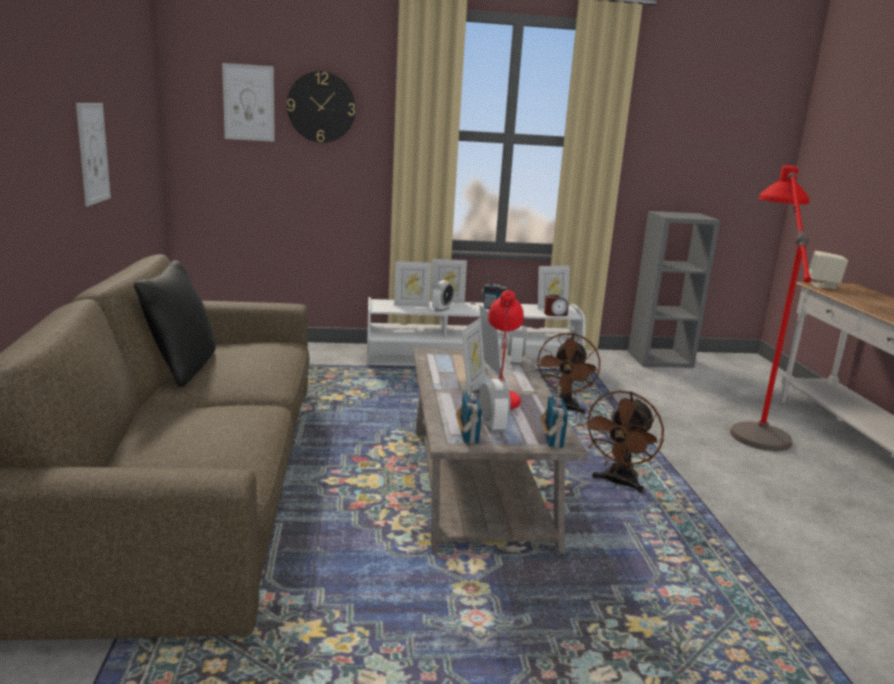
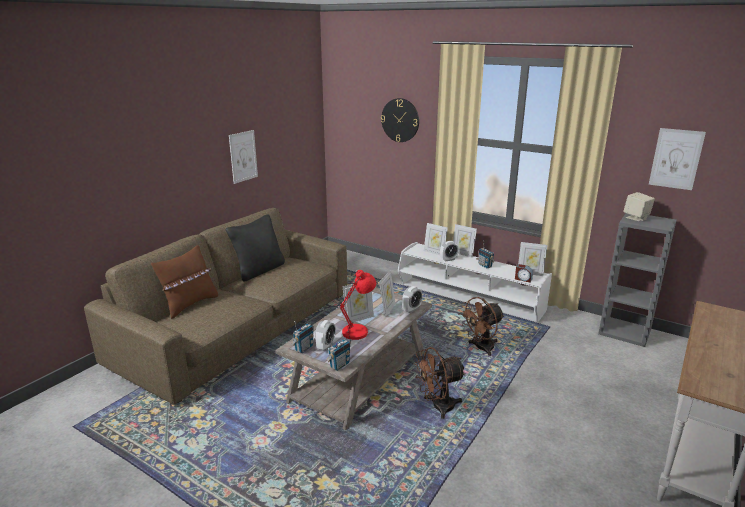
camera: 40 degrees right, 5 degrees up
(129, 442) = (190, 304): none -> brown pillow
(249, 102) = (363, 116): picture -> picture (676, 159)
(753, 421) = (618, 404): red floor lamp -> none
(823, 285) = (714, 310): beige speaker -> beige speaker (636, 218)

